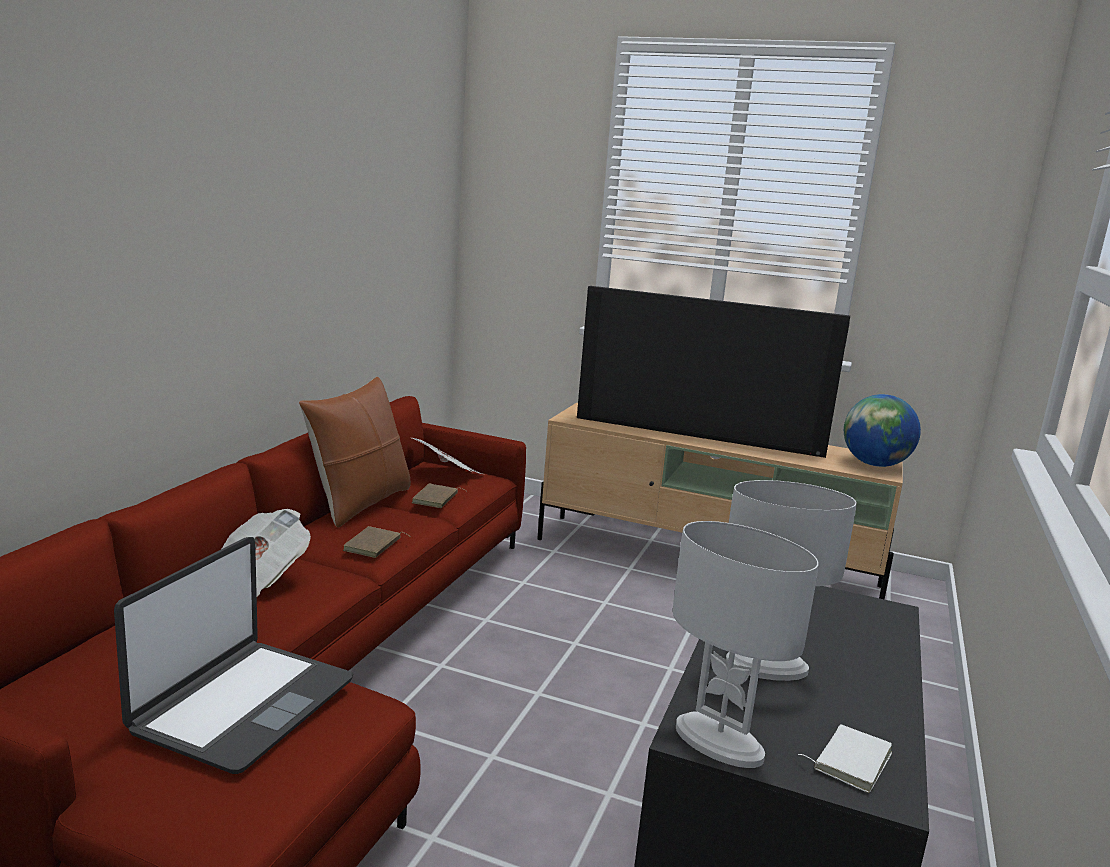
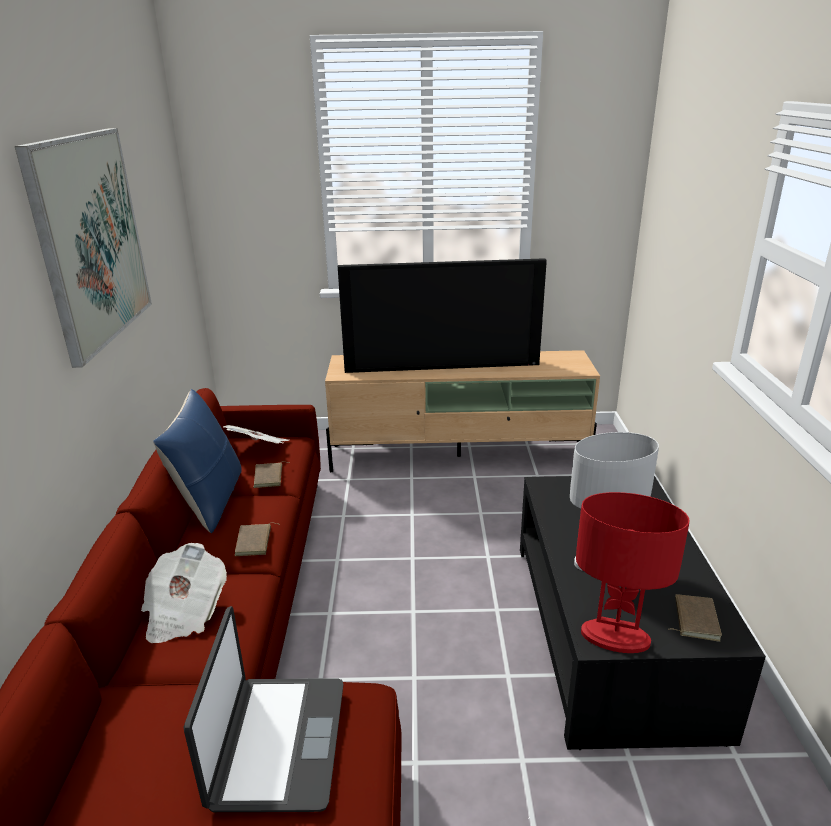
camera: 20 degrees left, 10 degrees up
(305, 189) = (91, 240): none -> picture
(359, 503) = (210, 501): brown pillow -> blue pillow
(717, 743) = (614, 638): white table lamp -> red table lamp
(850, 760) = (694, 619): white book -> brown book
(874, 465) = (573, 363): globe -> none

